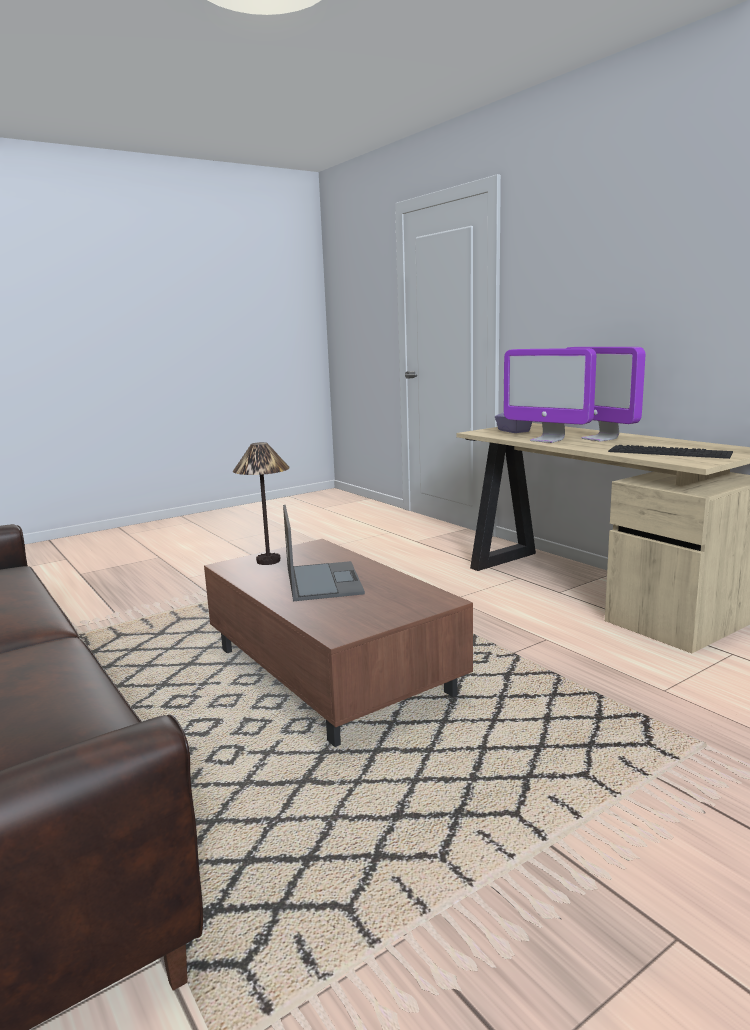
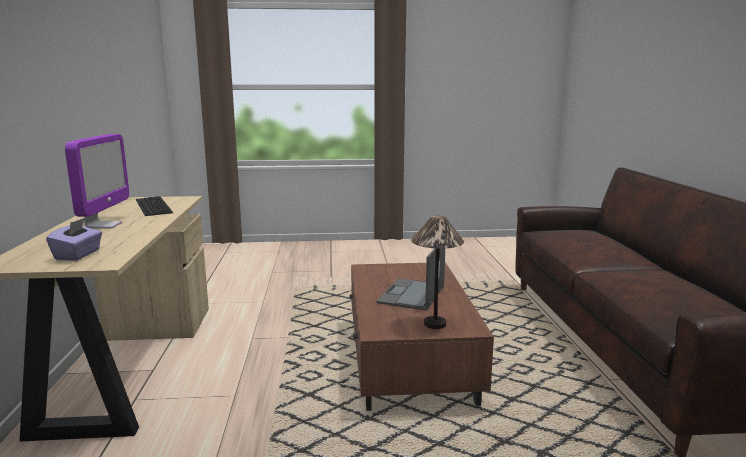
camera: 150 degrees left, 0 degrees up
(547, 440) = (134, 233): monitor -> none

